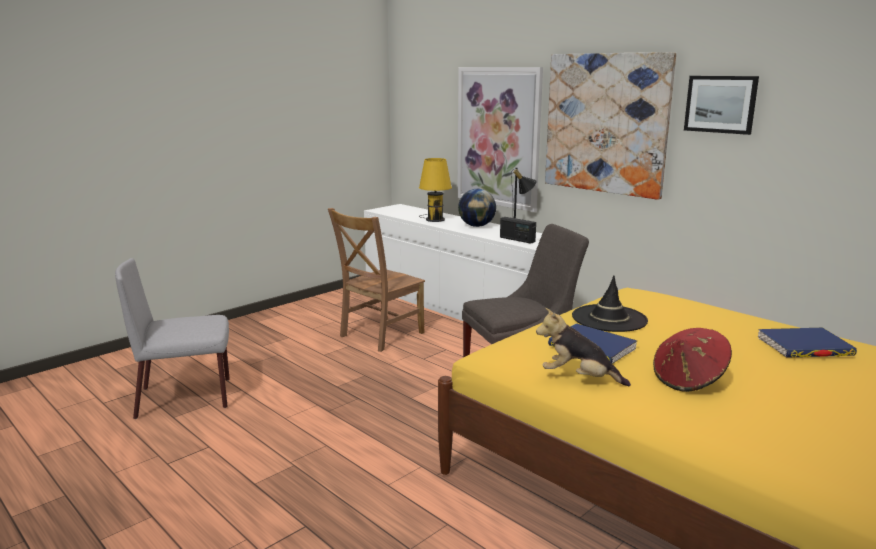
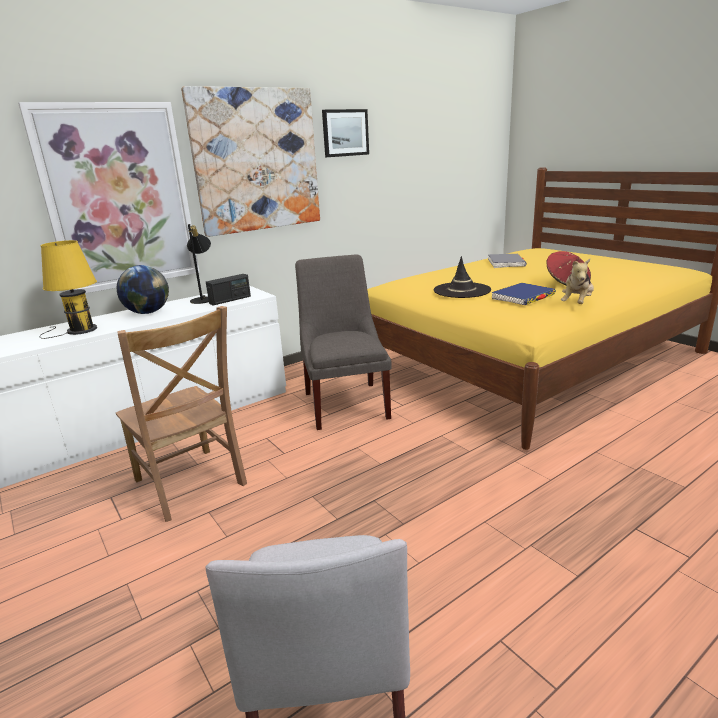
camera: 80 degrees left, 5 degrees up
(804, 347) = (506, 263): blue book -> grey book

